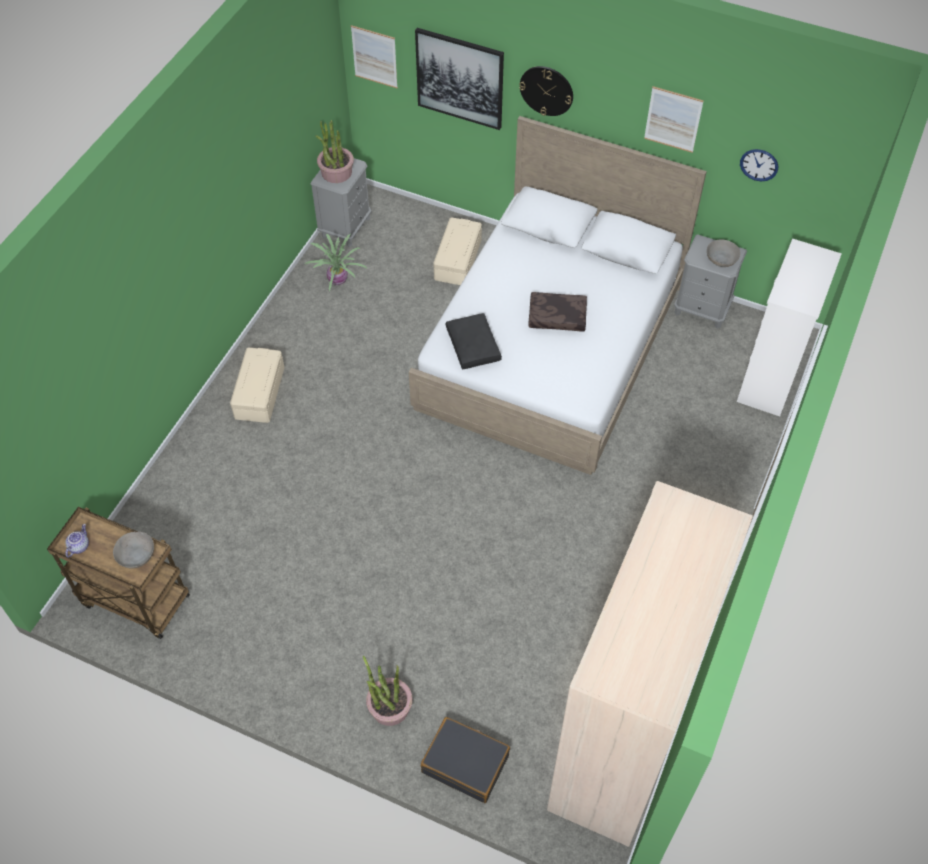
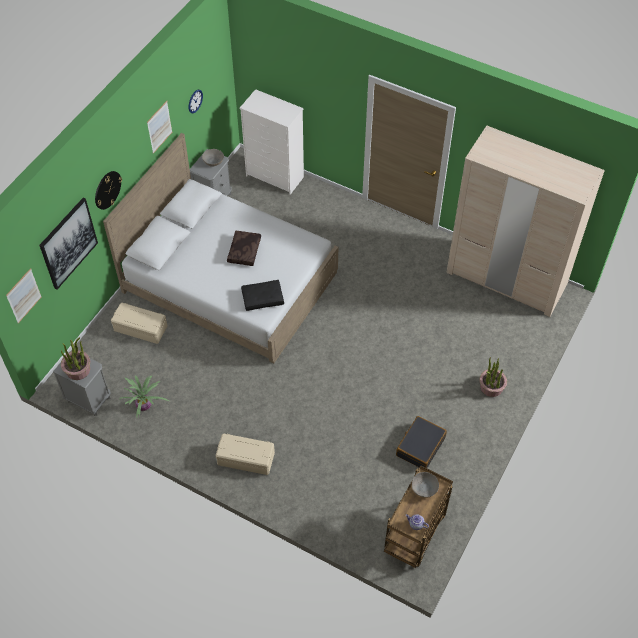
camera: 85 degrees left, 0 degrees up
(465, 763) = (524, 351): black suitcase -> black suitcase (420, 446)

